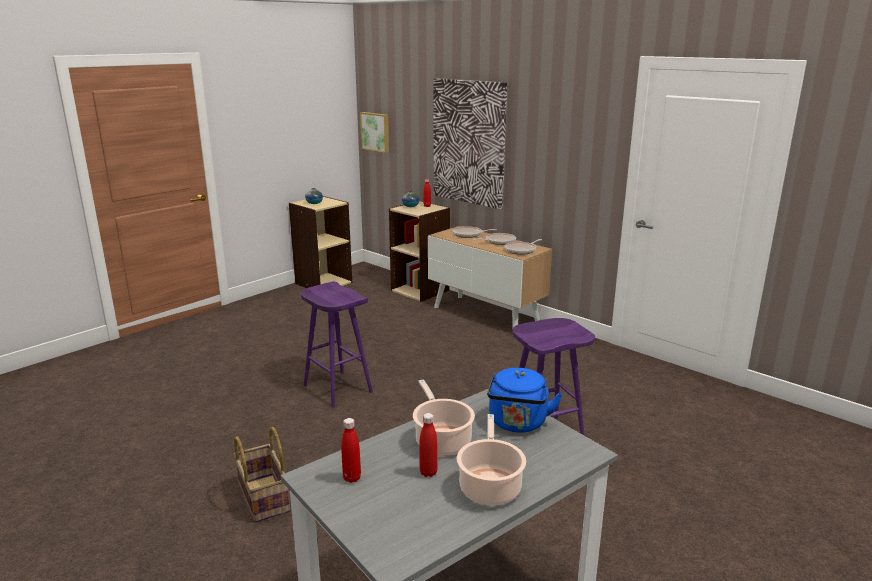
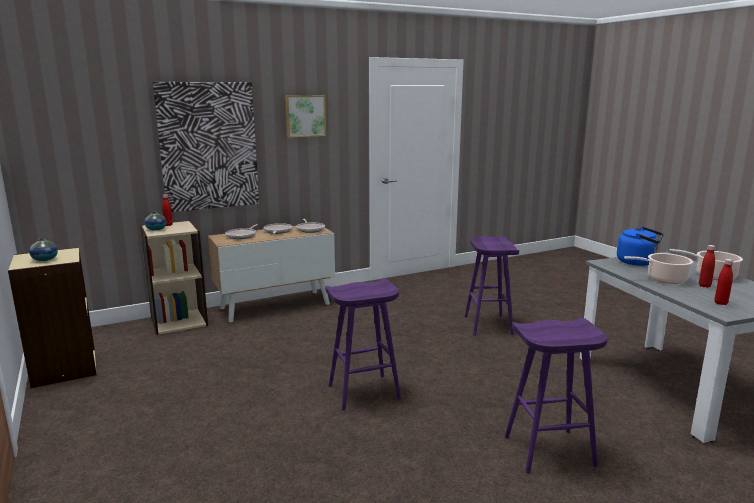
camera: 70 degrees left, 5 degrees down
(262, 498) = (548, 451): basket -> purple stool
(376, 131) = (45, 156): picture -> picture (305, 116)

